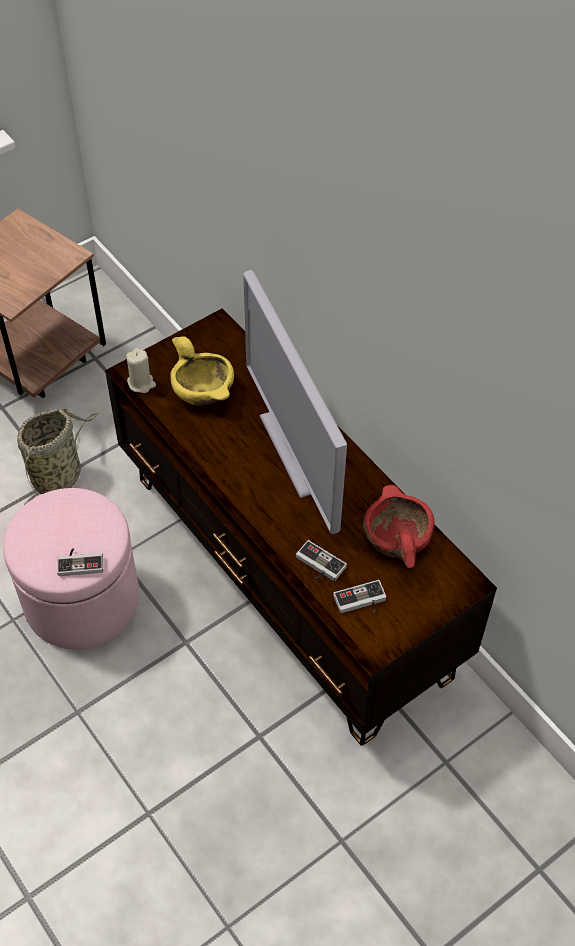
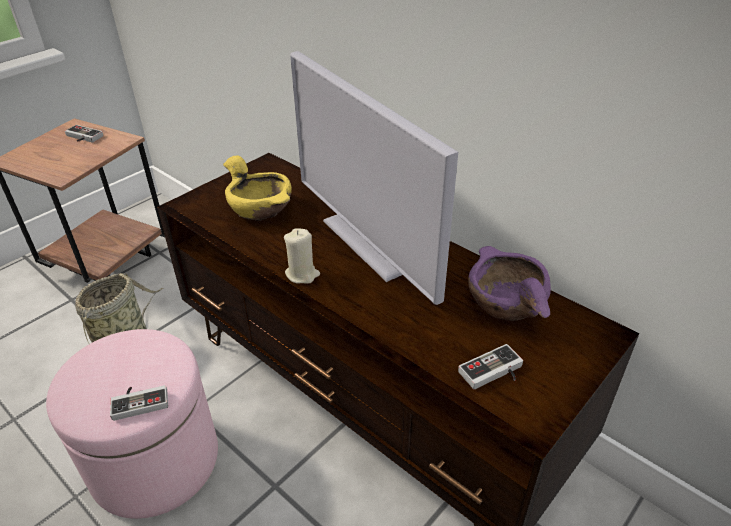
camera: 10 degrees left, 15 degrees down
(141, 383) = (196, 211): beige candle -> beige candle (302, 274)
(318, 566) = (428, 343): game controller -> game controller (82, 137)
(396, 538) = (505, 302): red bowl -> purple bowl

